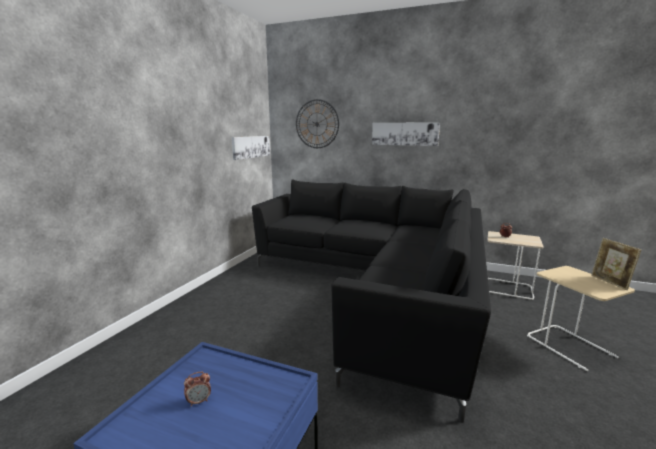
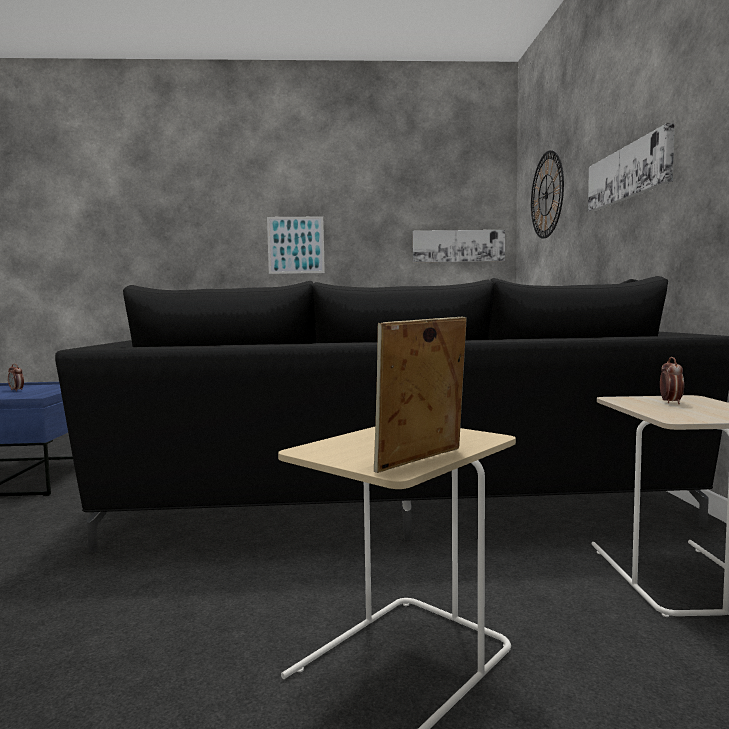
camera: 65 degrees right, 10 degrees down
(165, 151) = (296, 245): none -> picture

